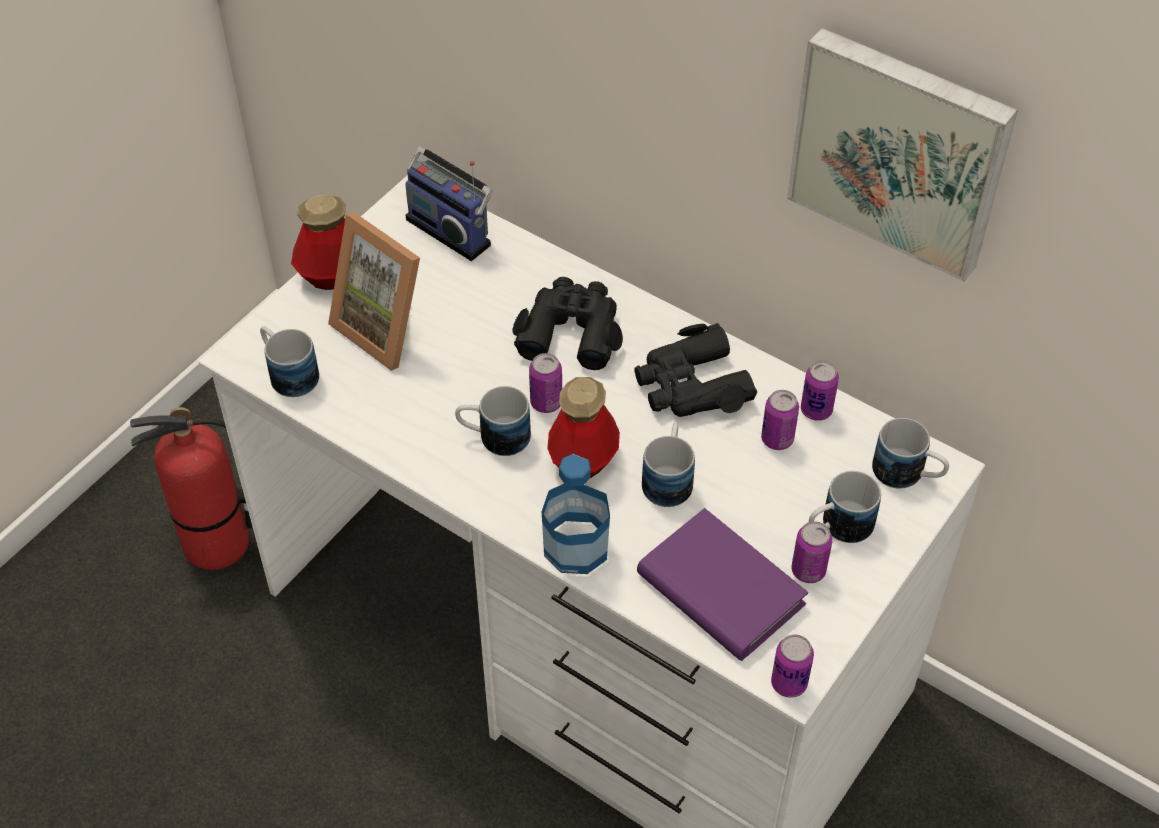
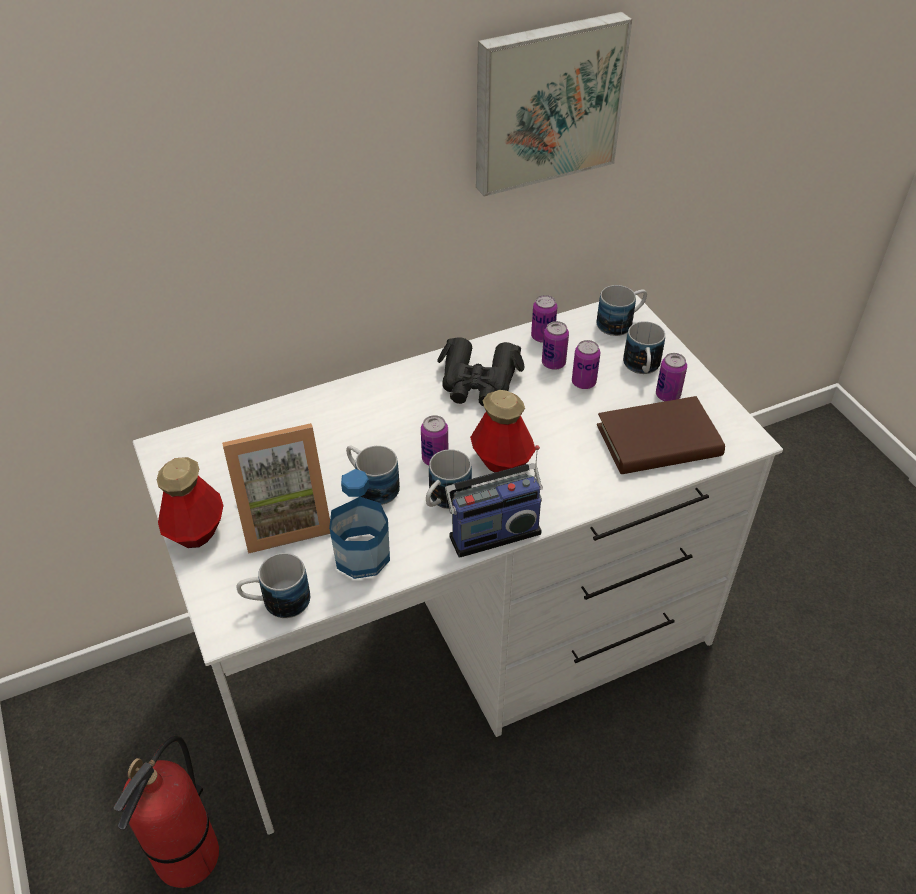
camera: 60 degrees left, 5 degrees down
(451, 229) = (219, 441): radio -> radio (493, 531)
(571, 330) = (379, 418): black binoculars -> none
(576, 547) = (577, 497): bottle -> bottle (362, 555)
(668, 478) = (549, 426): mug -> mug (371, 485)
(720, 590) = (658, 441): purple book -> brown book
(789, 683) = (750, 442): can -> can (583, 382)

